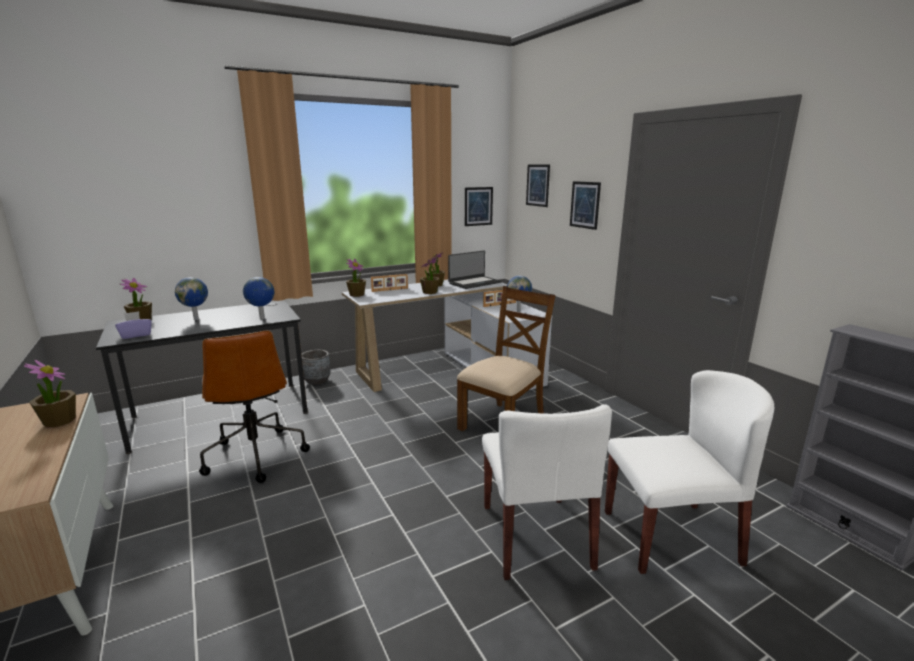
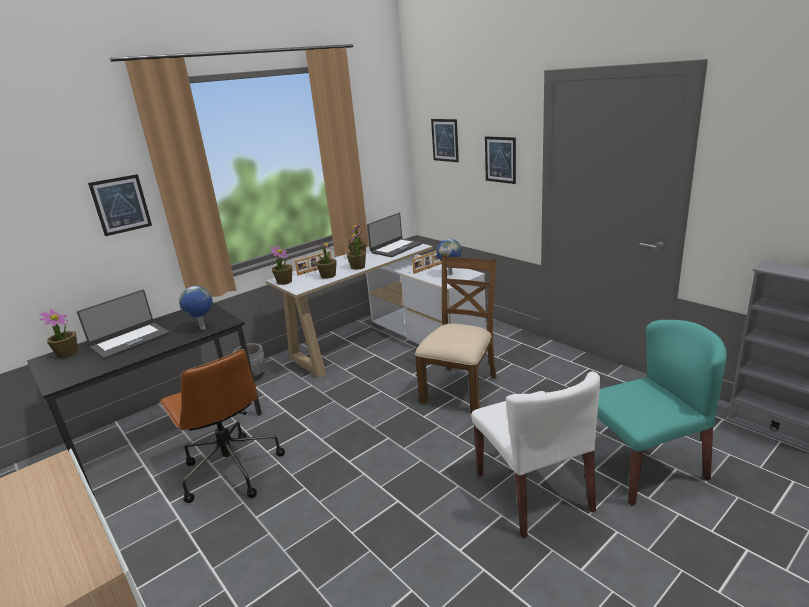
camera: 10 degrees left, 5 degrees up
(59, 421) = (63, 487): potted plant -> potted plant (328, 275)
(136, 335) = (77, 372): purple tissue box -> none
(196, 319) = (130, 340): globe -> laptop
(478, 206) = (384, 166): picture -> picture (121, 205)
(671, 536) = (644, 467): white chair -> turquoise chair

